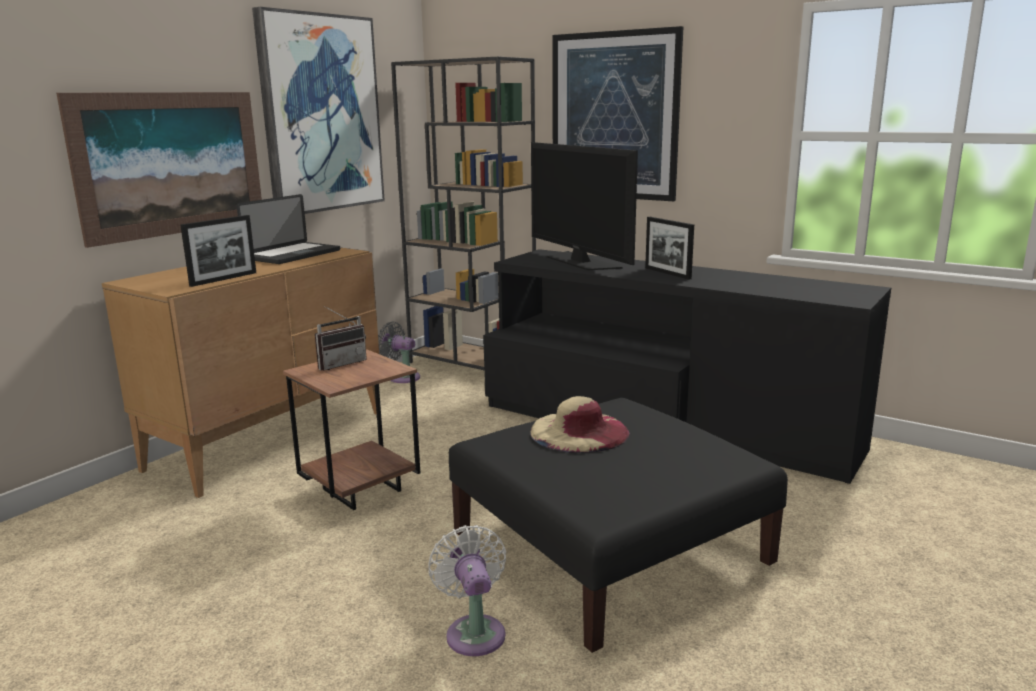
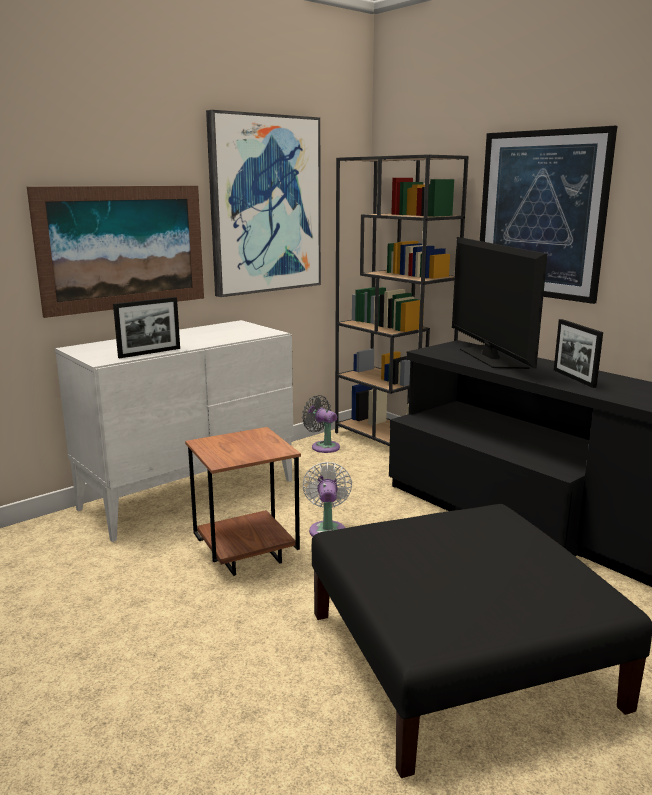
camera: 15 degrees right, 0 degrees up
(270, 440) = (189, 494): brown cabinet -> white cabinet
(293, 255) = (223, 332): laptop -> none
(340, 363) = (236, 439): radio -> none
(474, 631) = (295, 727): white fan -> white fan (327, 529)
(579, 432) = (440, 538): beige hat -> none

